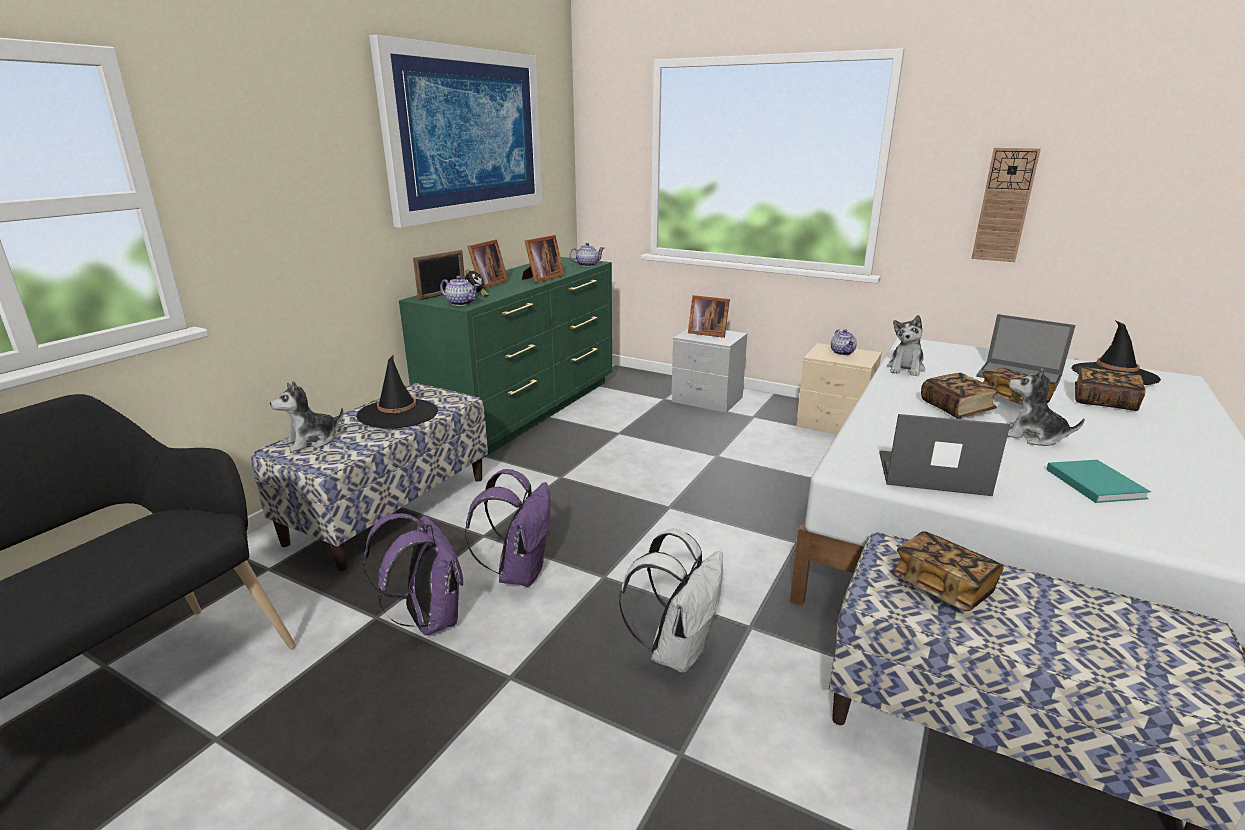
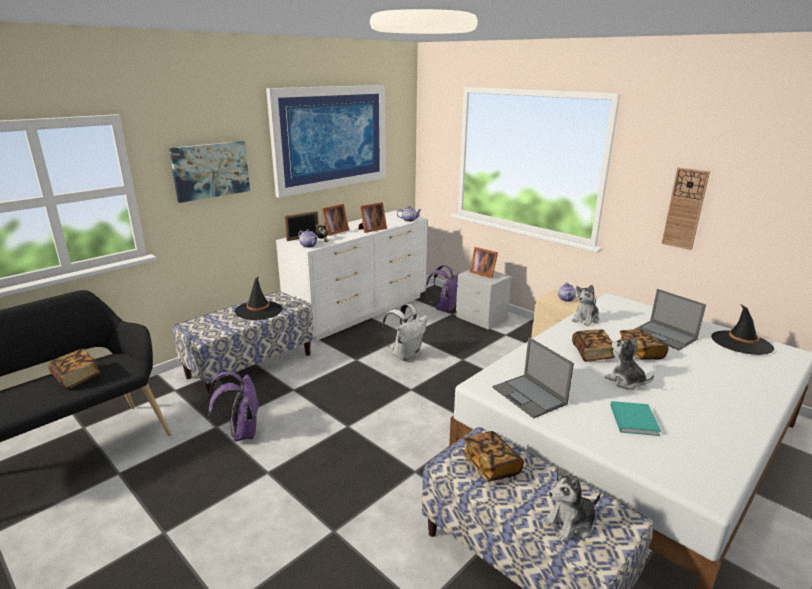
camera: 15 degrees right, 0 degrees up
(289, 173) = (211, 170): none -> picture
(312, 441) = (205, 322): plush toy -> plush toy (570, 524)
(519, 572) = (302, 415): purple backpack -> purple backpack (444, 308)
(527, 410) = (360, 311): green dresser -> white dresser
(677, 650) = (364, 476): white backpack -> white backpack (405, 355)
(931, 473) = (530, 396): laptop -> laptop turned 150 degrees counterclockwise
(1104, 401) = (708, 363): book -> book (77, 377)

